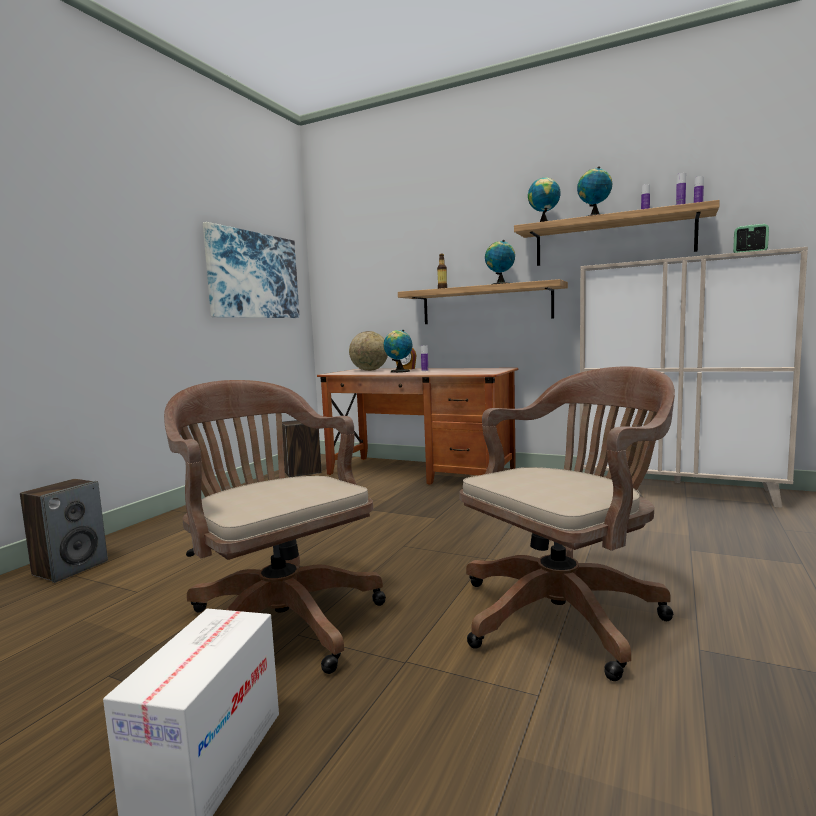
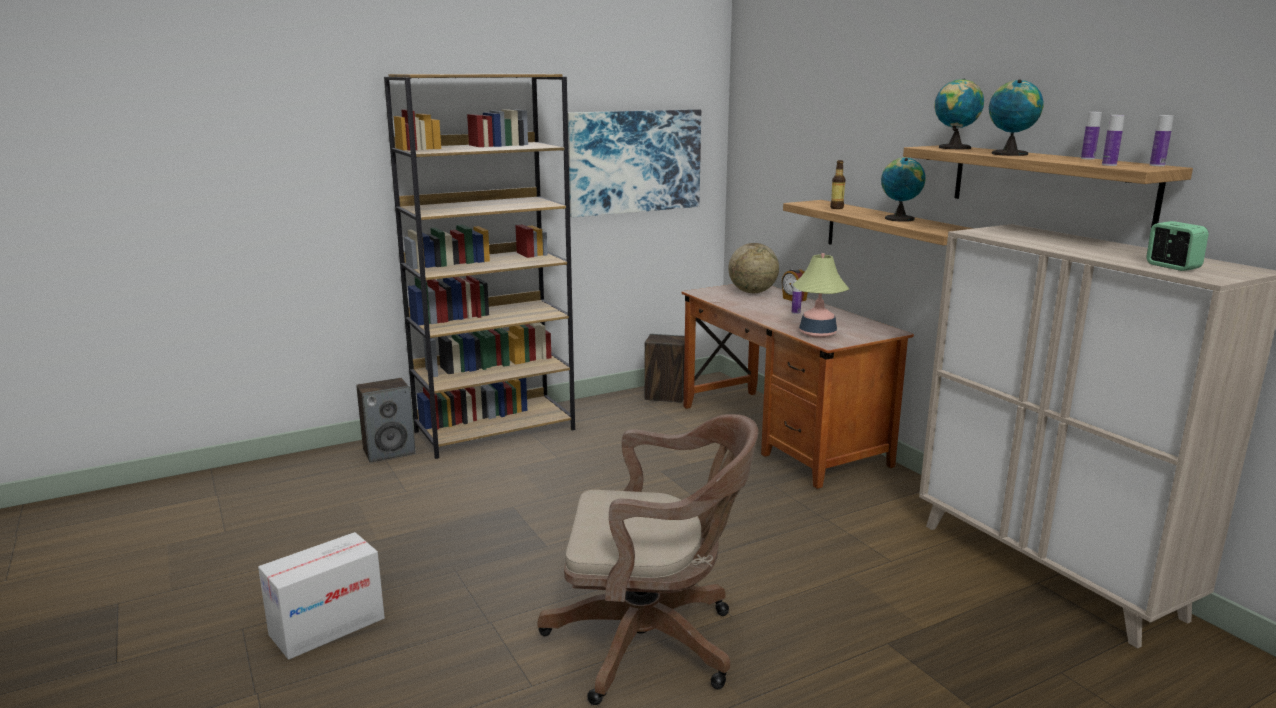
camera: 35 degrees right, 10 degrees up
(178, 523) = (495, 430): none -> brown bookcase
(277, 619) = (458, 553): brown office chair -> none
(398, 371) = (766, 307): globe -> none
(466, 372) = (817, 333): none -> table lamp

